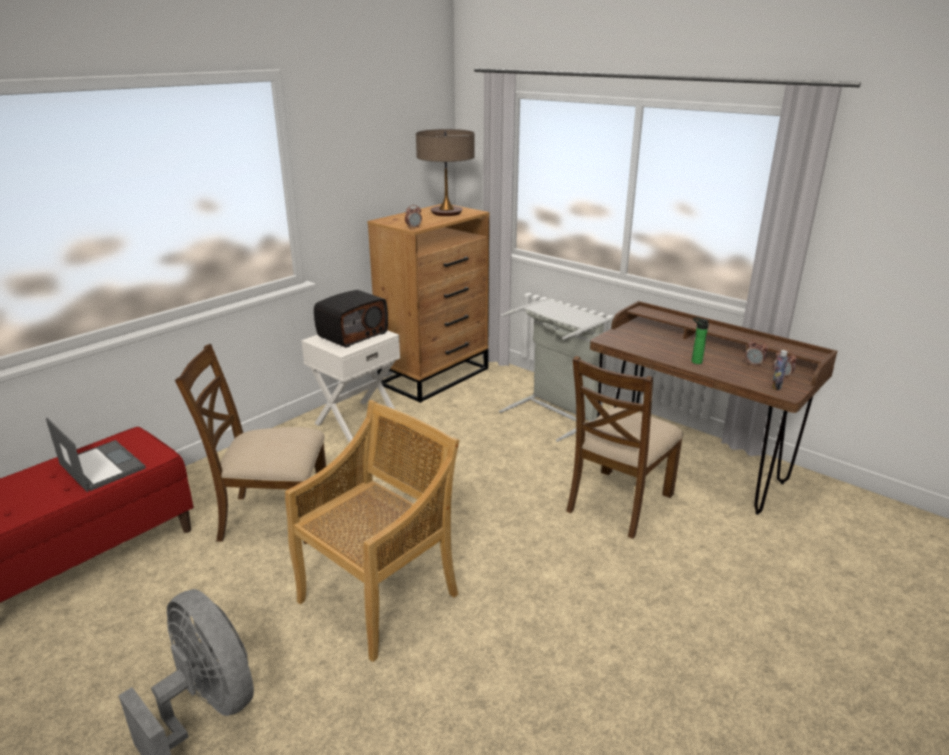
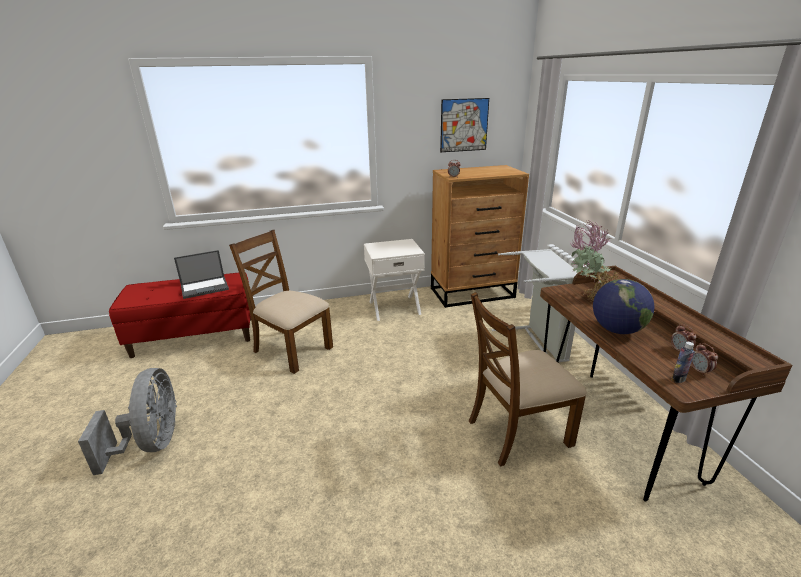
camera: 35 degrees right, 0 degrees up
(101, 466) = (205, 287): laptop -> laptop turned 75 degrees clockwise
(352, 334) = (396, 247): radio -> none
(380, 596) = (293, 423): beige chair -> none
(394, 157) = (464, 125): none -> picture
(446, 213) = (495, 171): table lamp -> none
(637, 339) = (585, 297): none -> potted plant
(695, 361) = (617, 330): bottle -> globe

